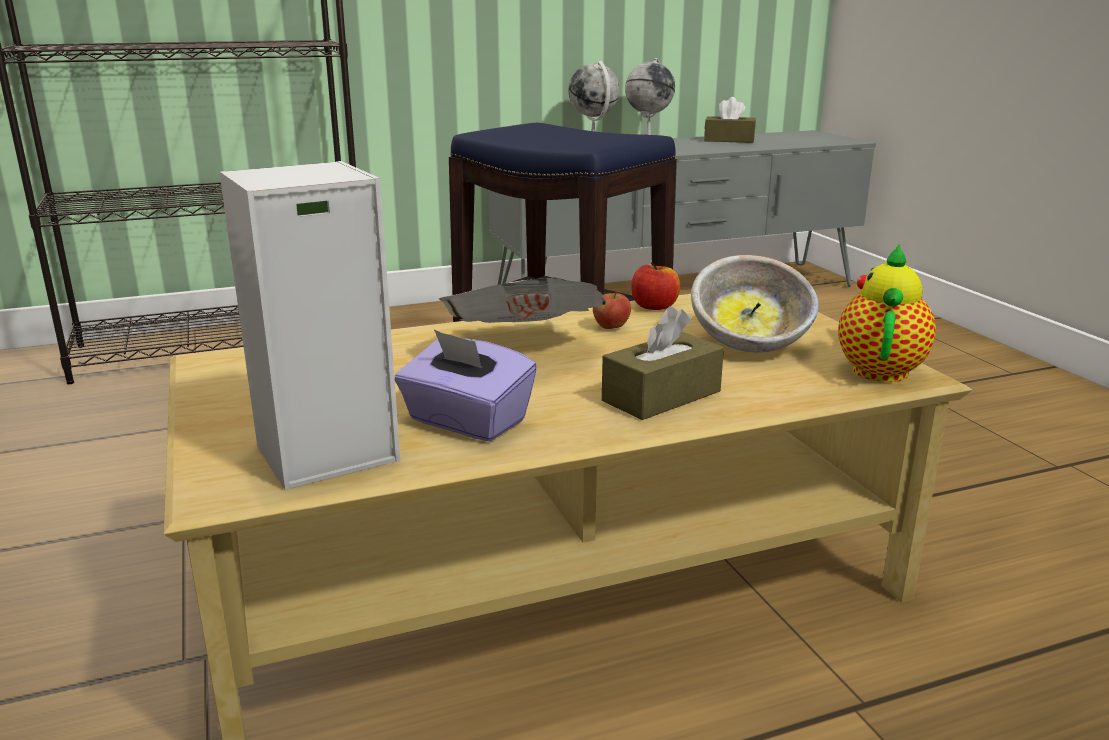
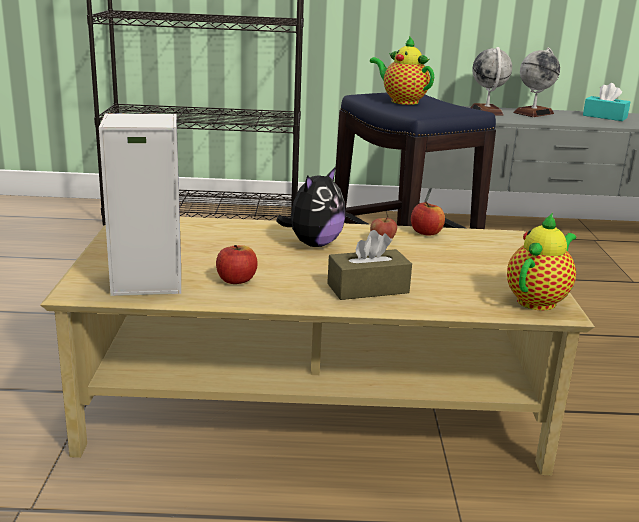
camera: 20 degrees right, 0 degrees up
(466, 422) = (236, 280): purple tissue box -> apple
(524, 347) = (313, 244): newspaper -> plush toy
(541, 134) = (401, 101): none -> teapot
(729, 140) = (604, 117): brown tissue box -> turquoise tissue box
(751, 345) = (464, 268): bowl -> none

